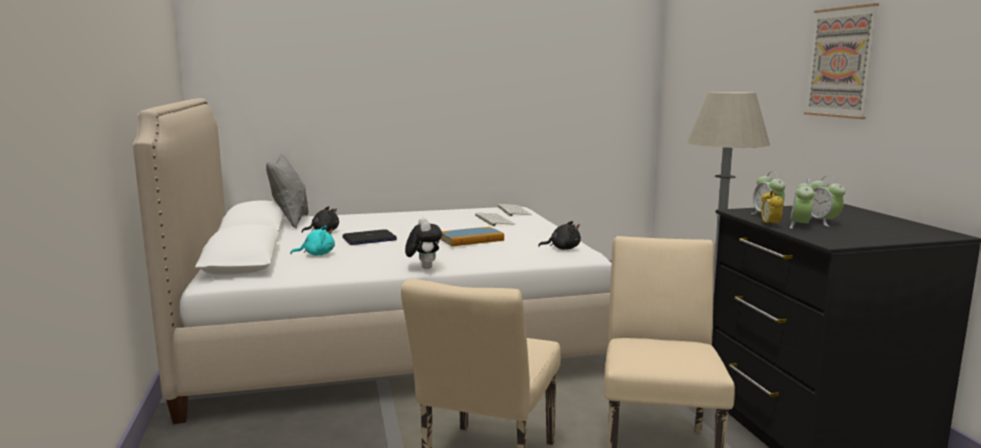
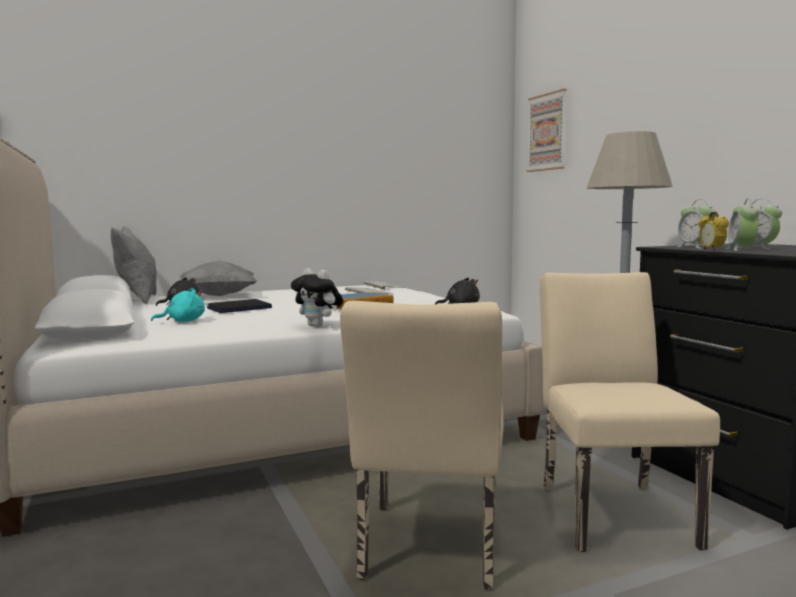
camera: 10 degrees left, 5 degrees down
(359, 219) = (218, 296): none -> grey pillow
(424, 268) = (318, 326): plush toy -> plush toy turned 150 degrees clockwise
(841, 62) = (731, 105): picture -> picture (547, 132)

